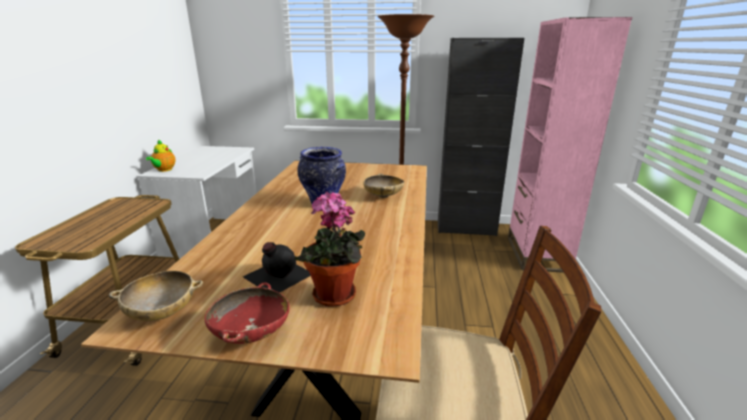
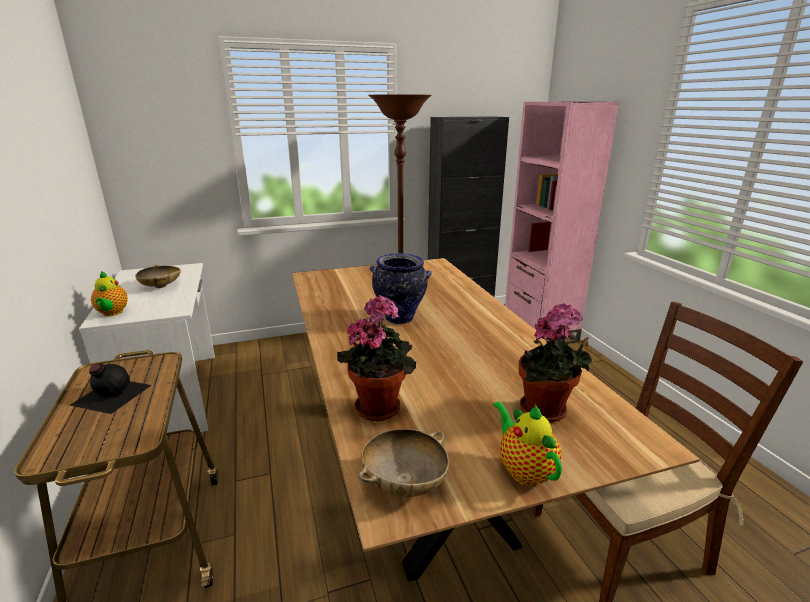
camera: 25 degrees left, 0 degrees up
(221, 259) = (380, 406): none -> potted plant
(251, 333) = (524, 470): red bowl -> teapot
(277, 275) = (463, 406): black bottle -> black bottle (110, 395)
(383, 196) = (448, 298): beige bowl -> beige bowl (161, 286)

